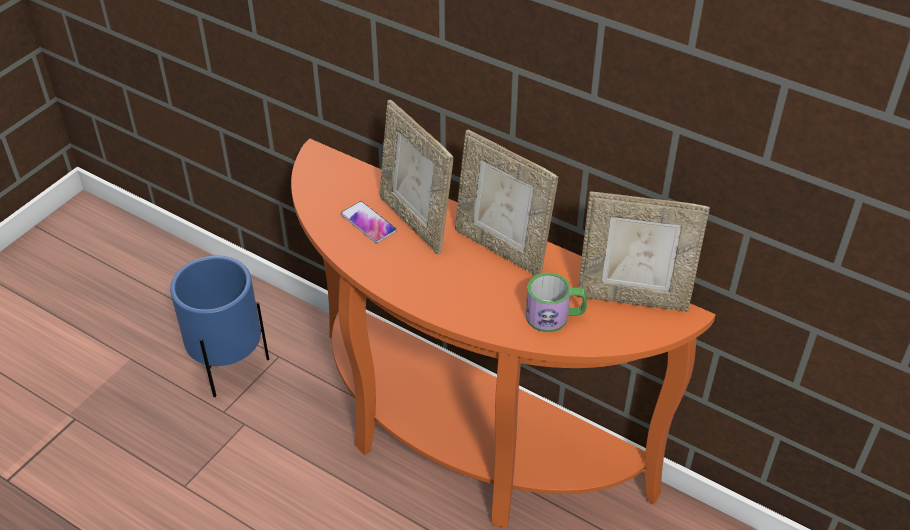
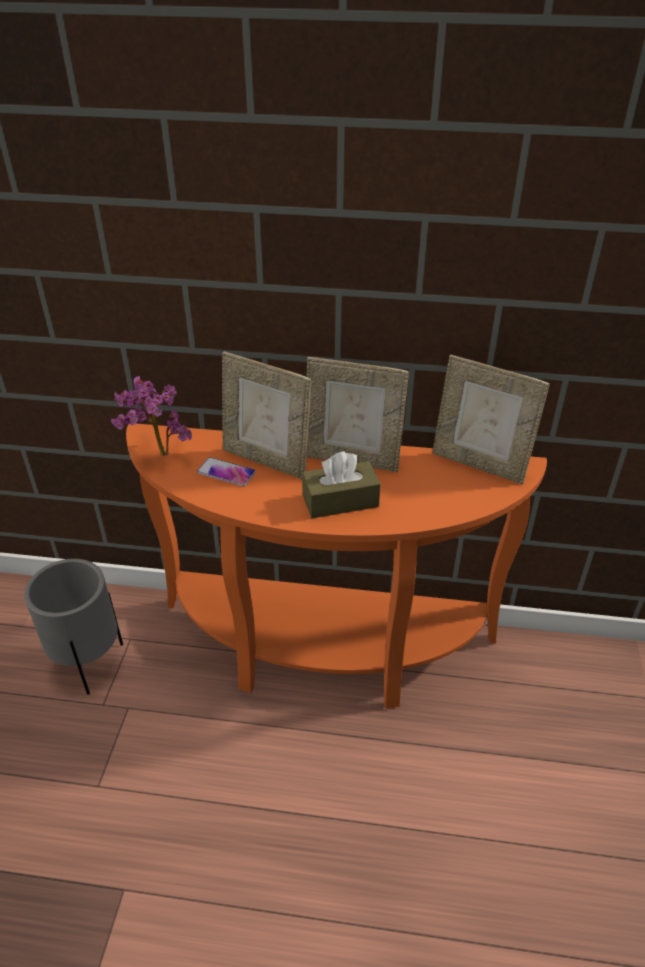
camera: 25 degrees left, 5 degrees down
(230, 368) = (90, 664): blue planter -> grey planter
(315, 184) = (157, 456): none -> potted plant
(459, 290) = (340, 501): none -> brown tissue box
(555, 316) = (432, 497): mug -> none
(633, 297) = (479, 464): picture frame -> picture frame turned 45 degrees clockwise

